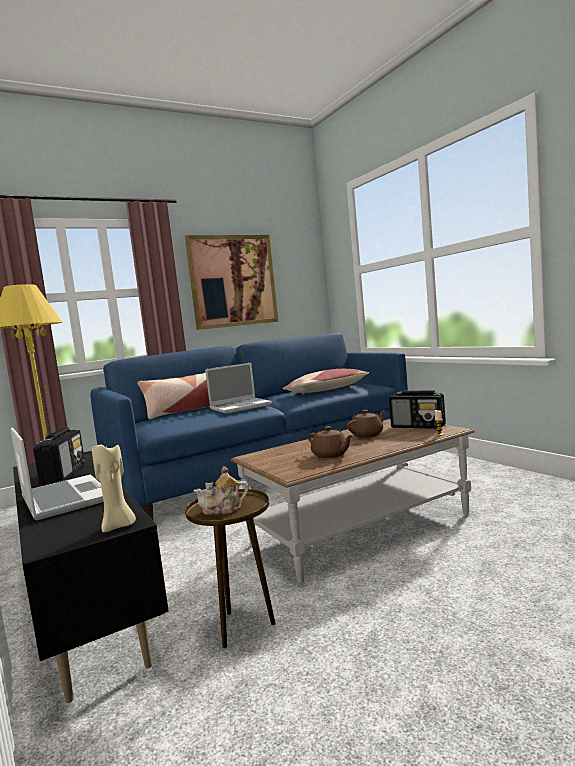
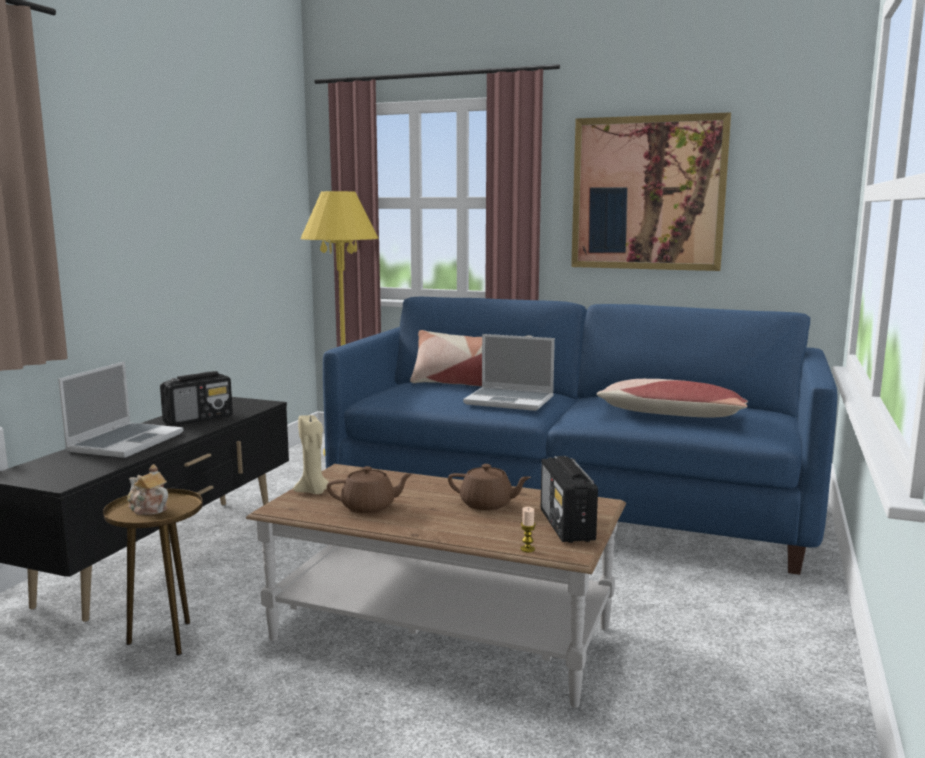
camera: 50 degrees right, 5 degrees up
(119, 526) = (54, 482): beige candle -> beige candle (313, 492)
(330, 455) = (369, 507): brown teapot -> brown teapot turned 105 degrees counterclockwise

